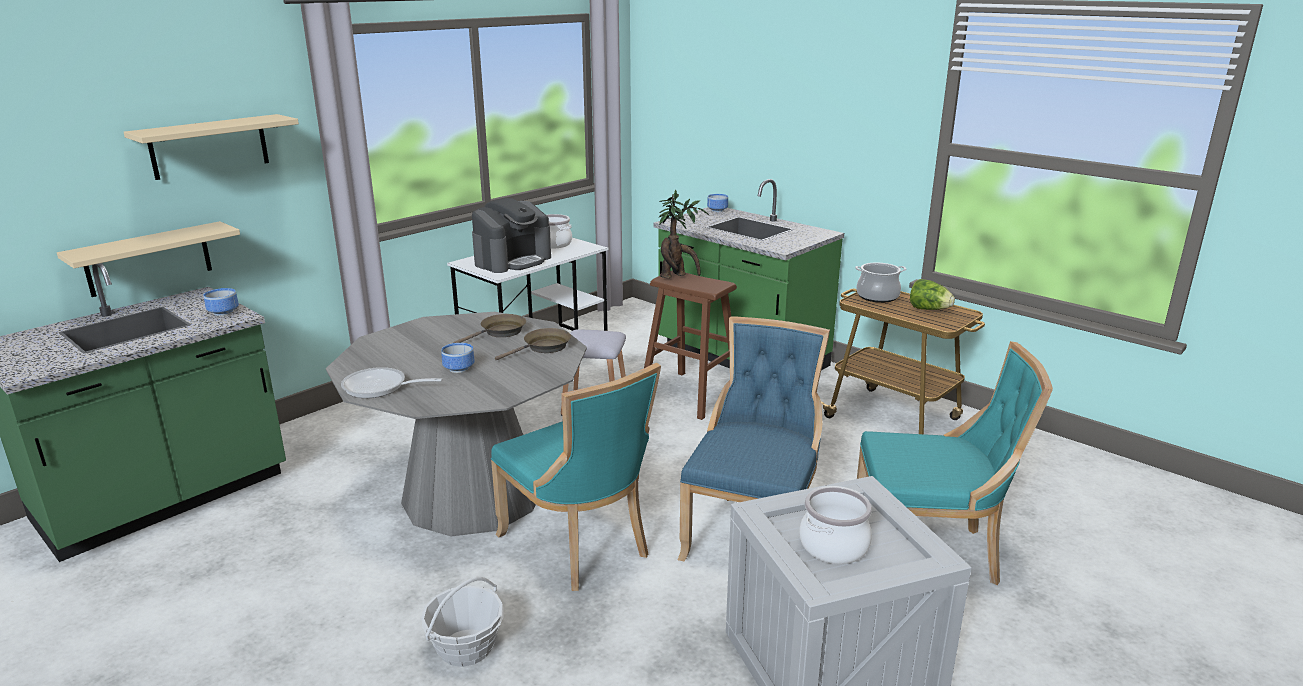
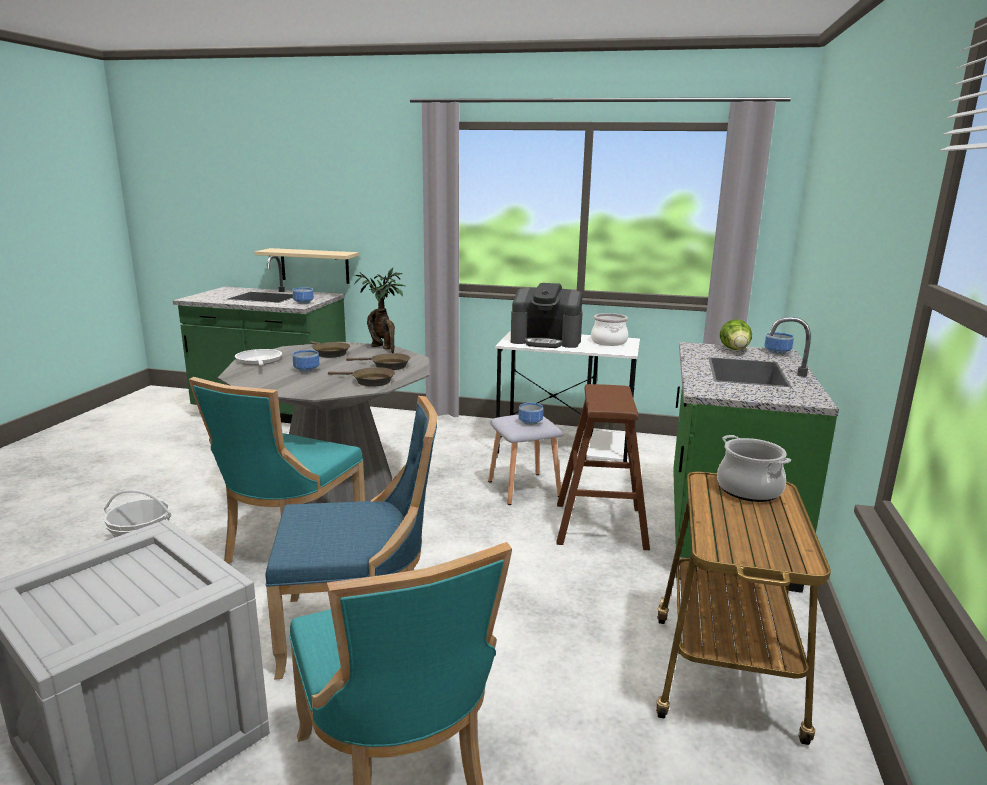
camera: 60 degrees right, 5 degrees down
(209, 146) = (359, 200): beige shelf -> none
(405, 349) = (329, 353): none -> brown frying pan
(602, 336) = (531, 423): none -> bowl
(677, 276) = (612, 389): potted plant -> potted plant (384, 348)
(833, 545) = (104, 588): cooking pot -> none
(929, 309) = (766, 531): lettuce -> lettuce (735, 350)

